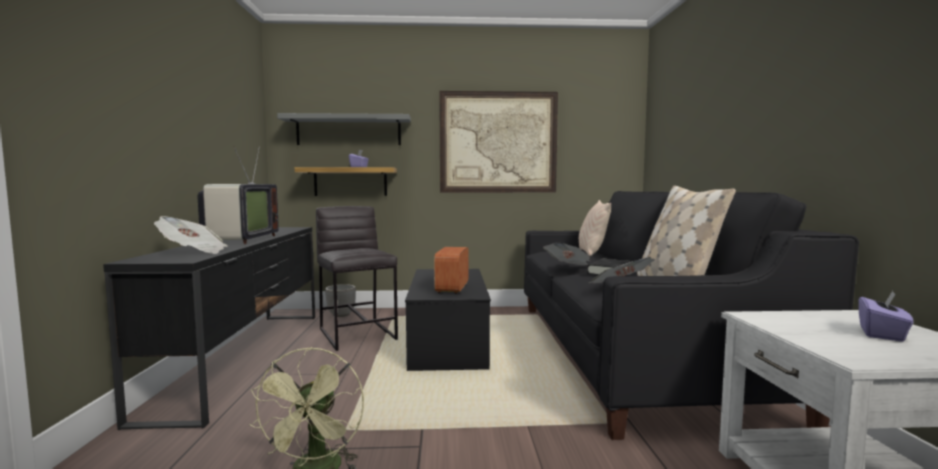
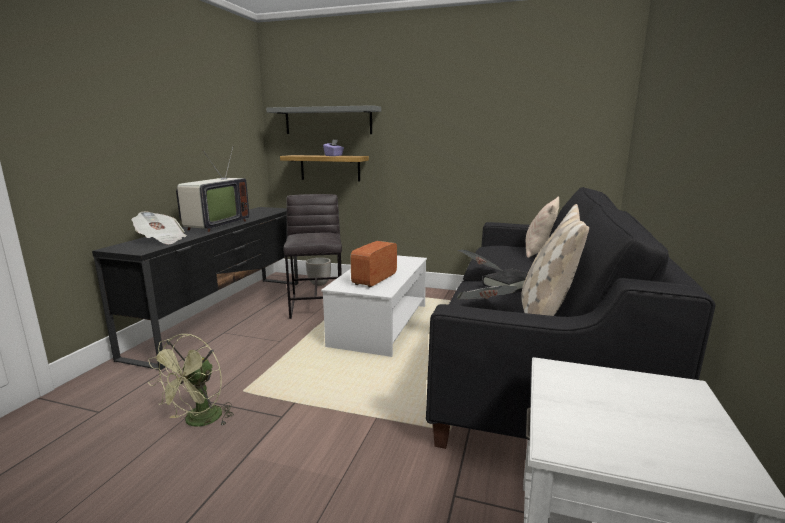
camera: 20 degrees right, 10 degrees up
(448, 344) = (380, 325): black coffee table -> white coffee table
(498, 142) = (464, 131): picture -> none
(882, 334) = (656, 419): purple tissue box -> none

